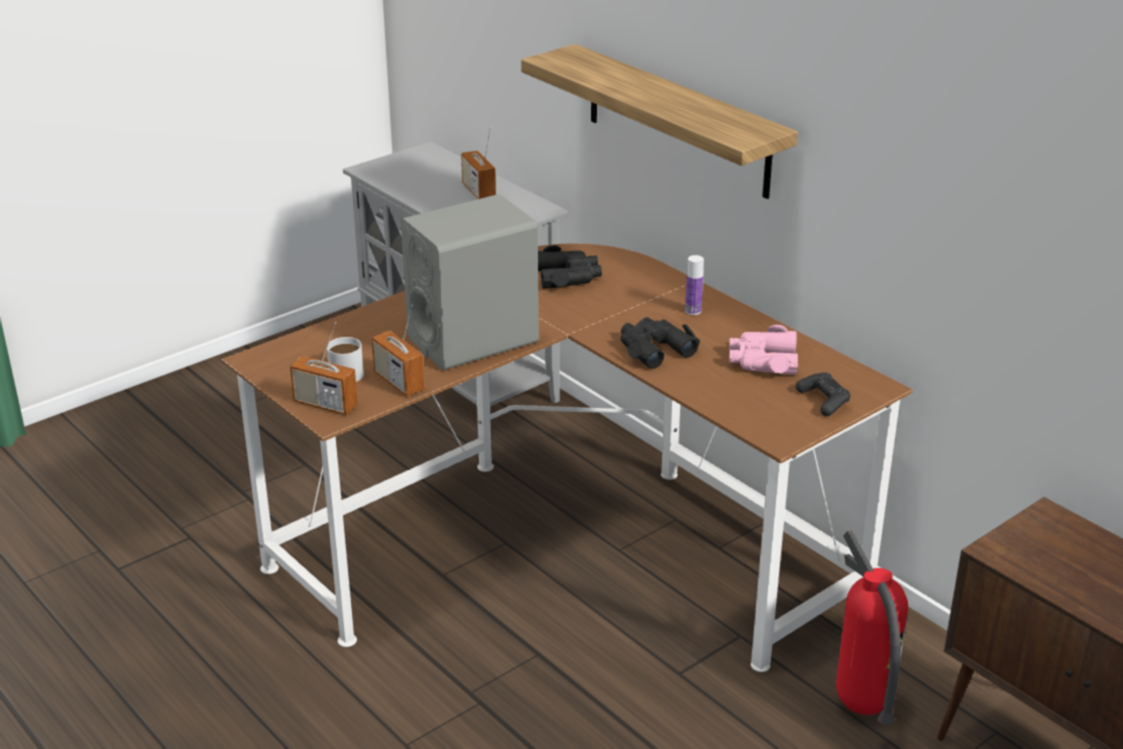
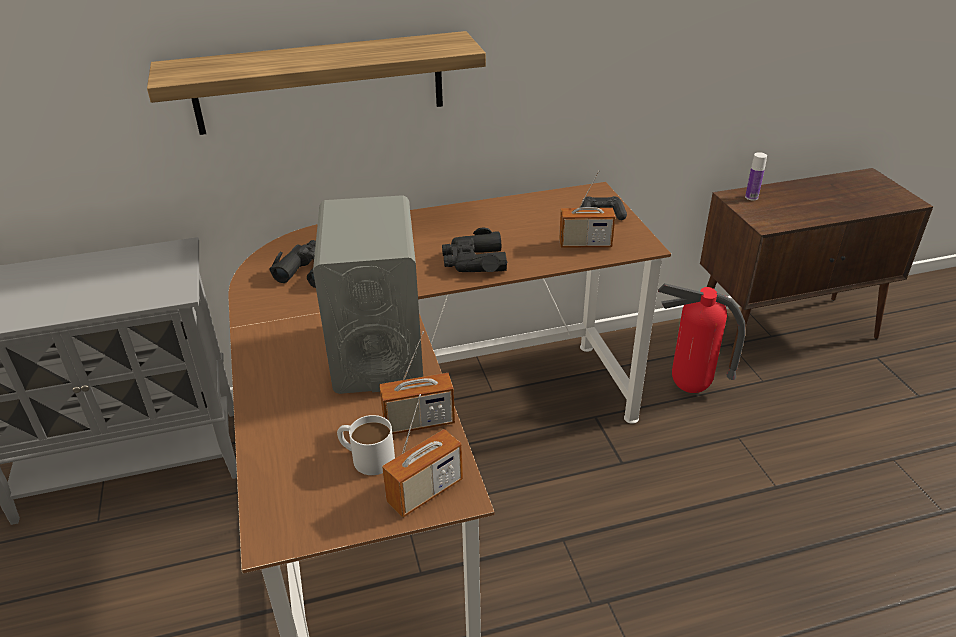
camera: 65 degrees left, 5 degrees up
(478, 191) = (93, 273): radio -> radio (585, 244)
(693, 311) = (429, 228): bottle -> bottle (751, 197)
(763, 361) = (529, 221): pink binoculars -> none

